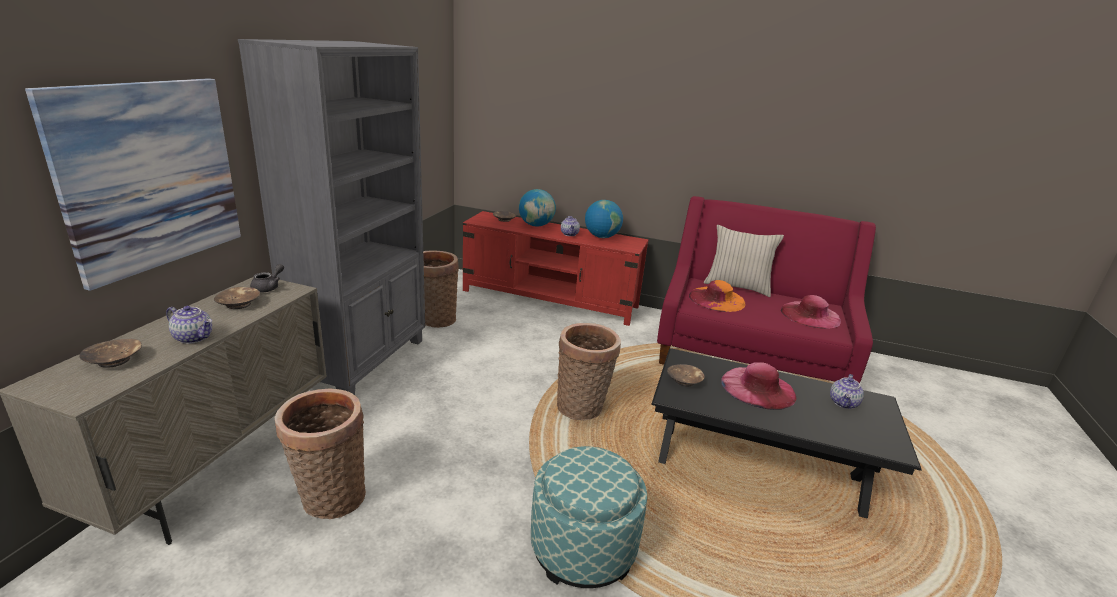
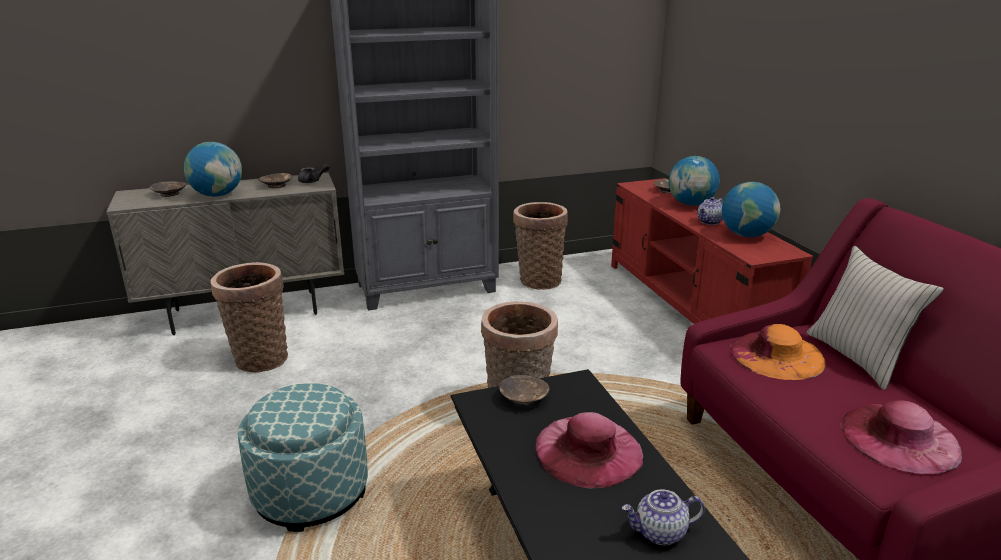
camera: 55 degrees right, 0 degrees up
(150, 176) = (238, 74): picture -> none
(194, 337) = (217, 195): teapot -> globe

